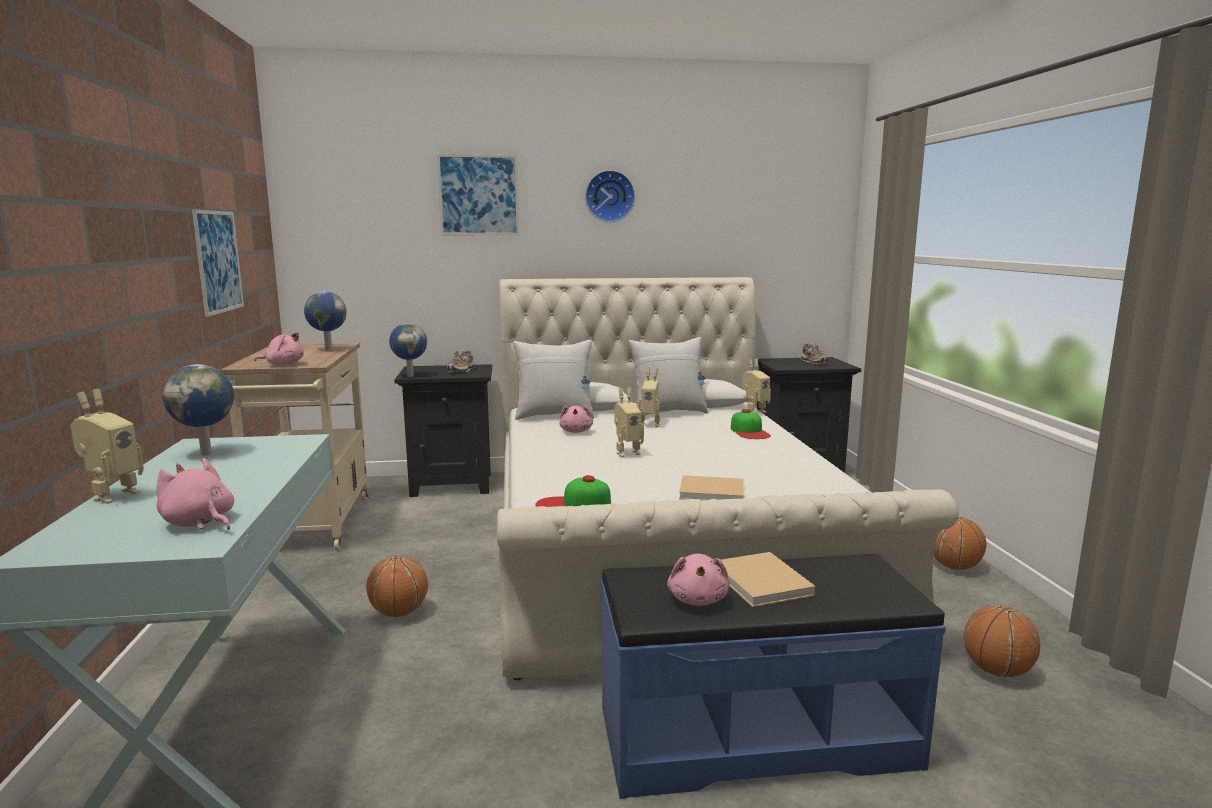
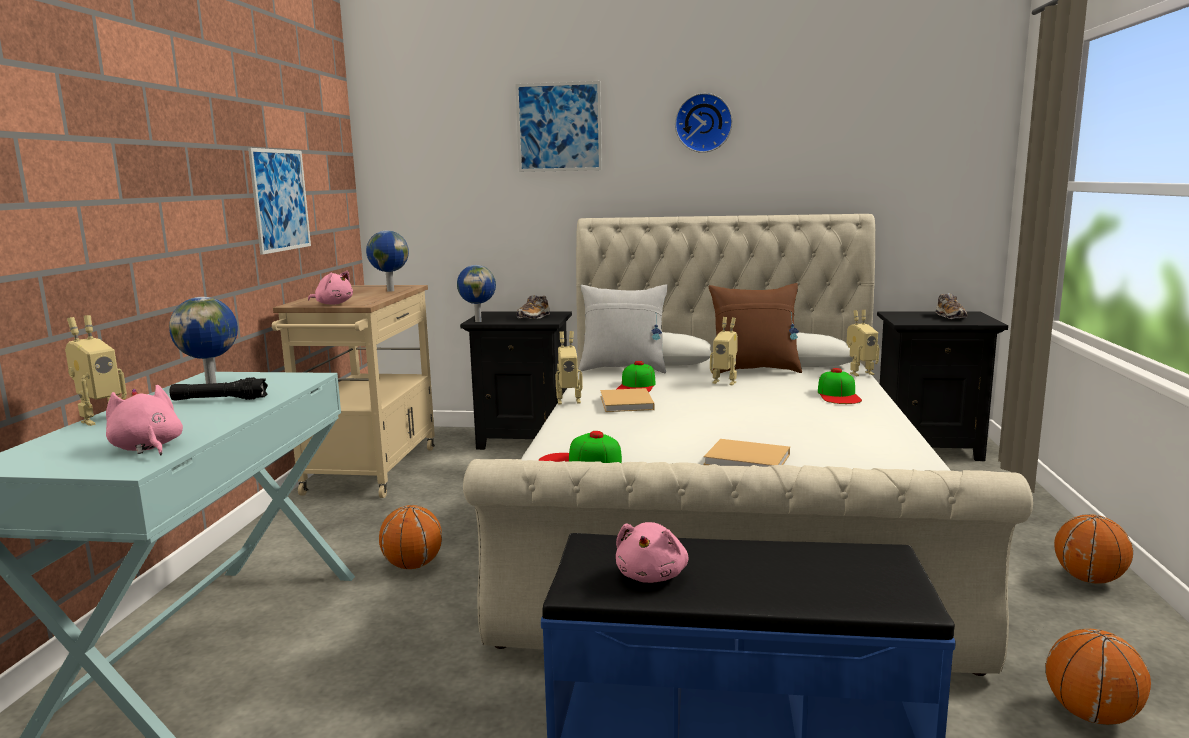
camera: 15 degrees right, 0 degrees up
(230, 468) = (219, 400): none -> black flashlight
(576, 431) = (636, 386): pink plush toy -> cap
(626, 453) = (676, 411): toy robot -> toy robot (568, 401)
(668, 413) = (754, 371): grey pillow -> brown pillow
(763, 583) = (740, 566): beige book -> beige book (626, 403)

